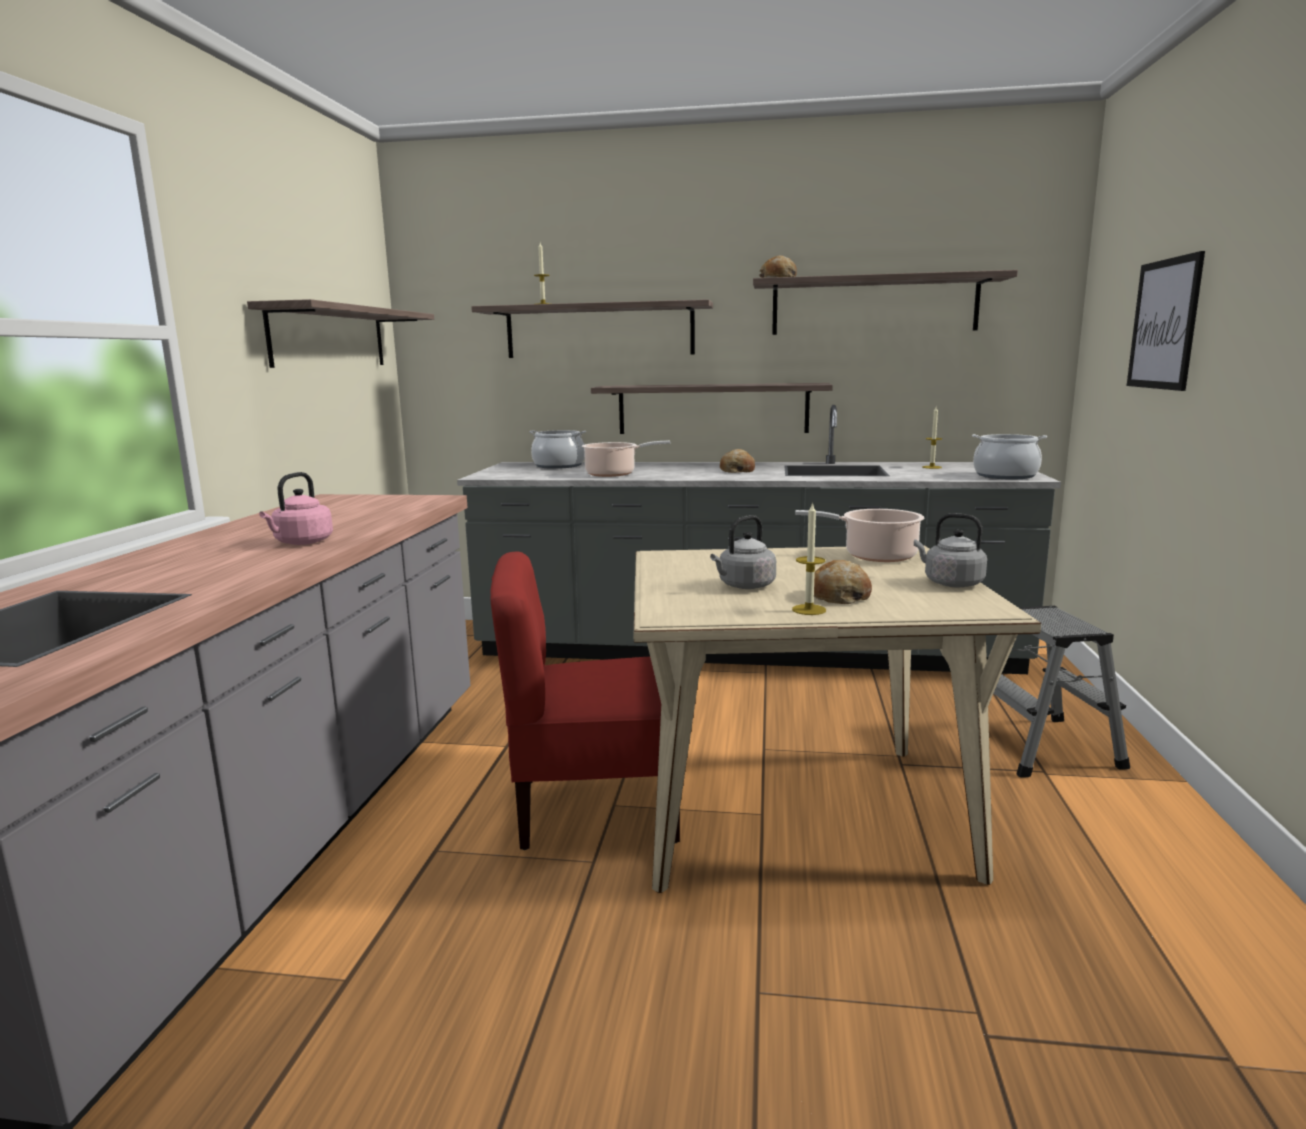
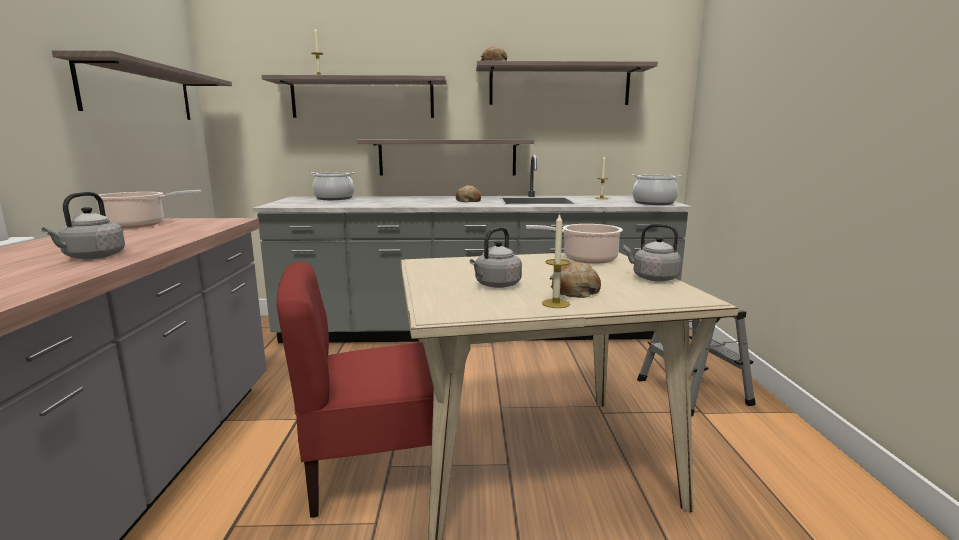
camera: 10 degrees left, 0 degrees up
(301, 542) = (92, 257): pink kettle -> grey kettle
(614, 474) = (377, 203): cooking pot -> cooking pot (139, 225)
(1164, 324) = (764, 95): picture -> none

